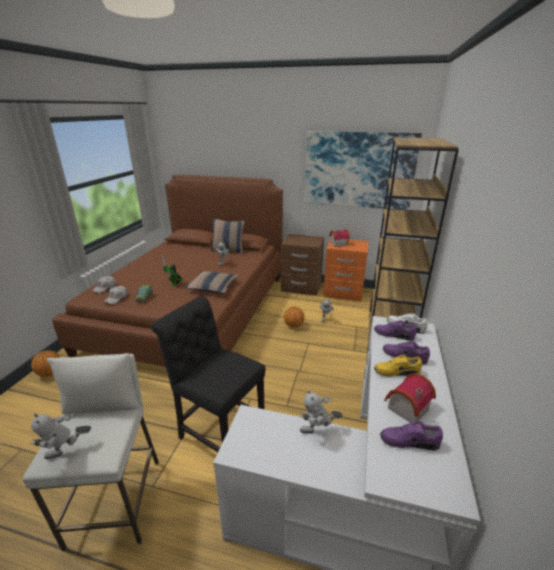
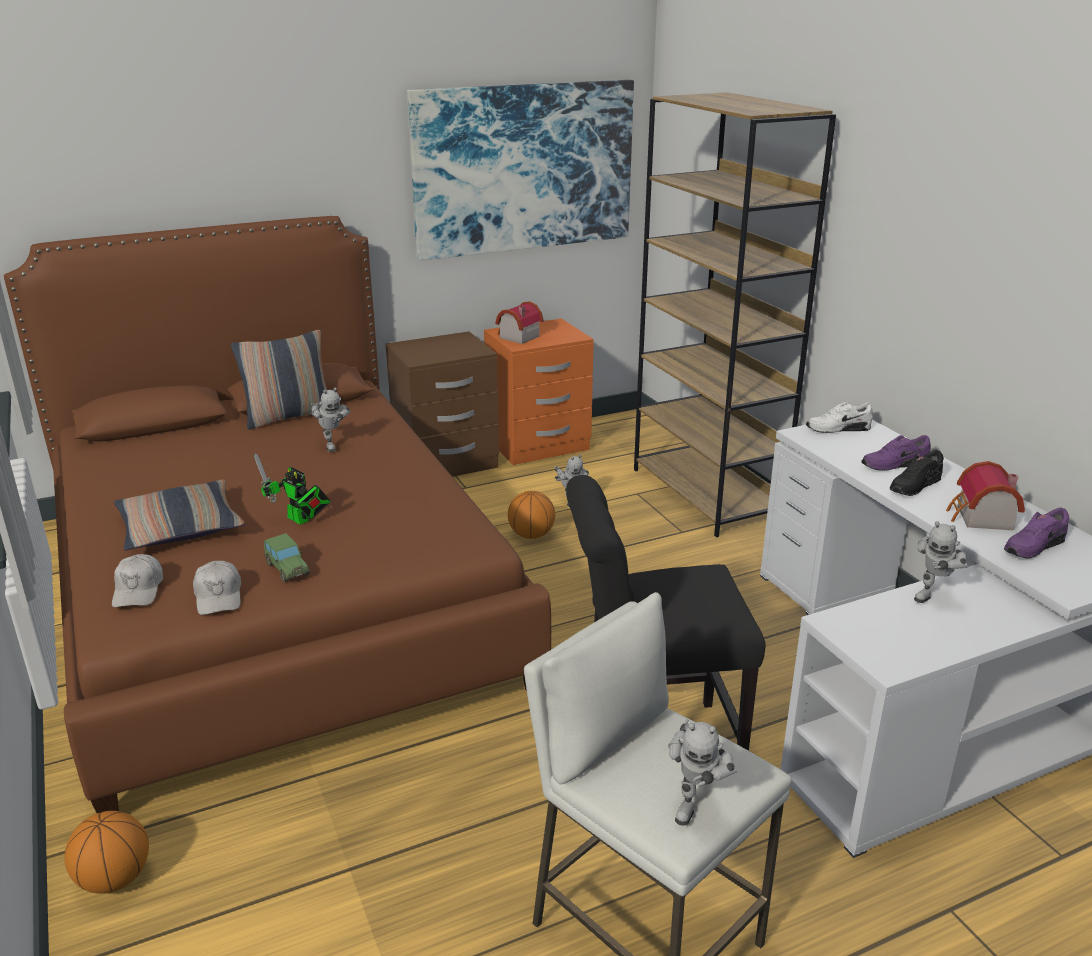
camera: 40 degrees left, 0 degrees up
(213, 287) = (398, 494): pillow -> pillow (180, 527)
(394, 334) = (841, 444): purple shoe -> none
(396, 371) = (913, 486): yellow shoe -> black shoe

